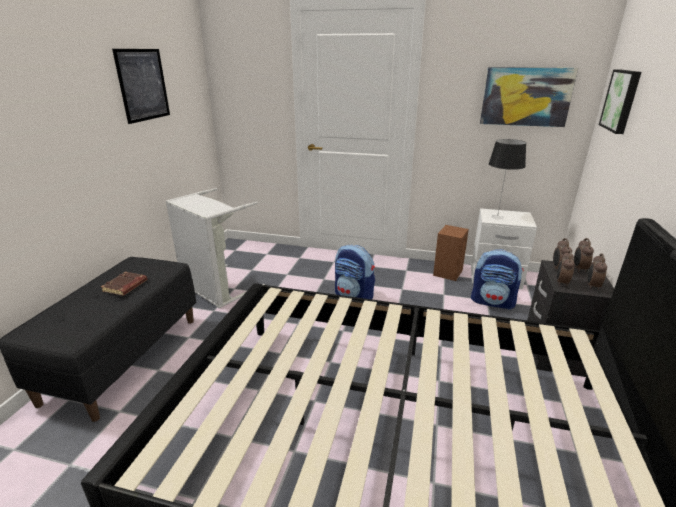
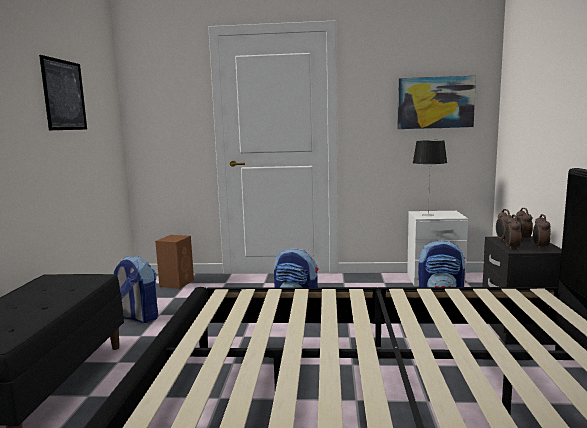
camera: 10 degrees left, 15 degrees down
(125, 286) = (49, 296): brown book -> none
(215, 289) = (137, 317): grey laundry basket -> backpack
(448, 272) = (386, 280): brown speaker -> brown speaker (177, 283)
(622, 100) = (521, 93): picture -> none

